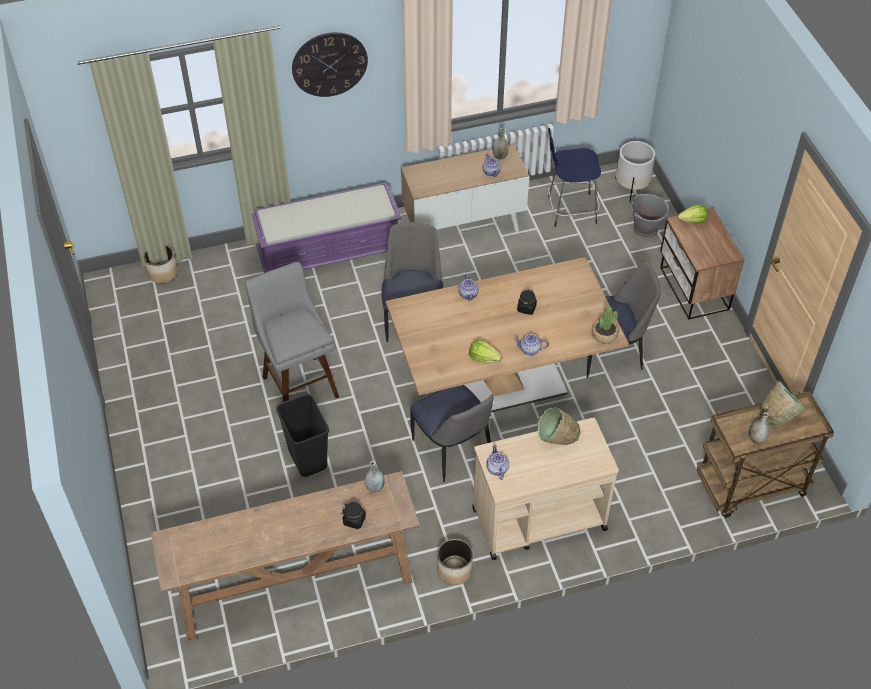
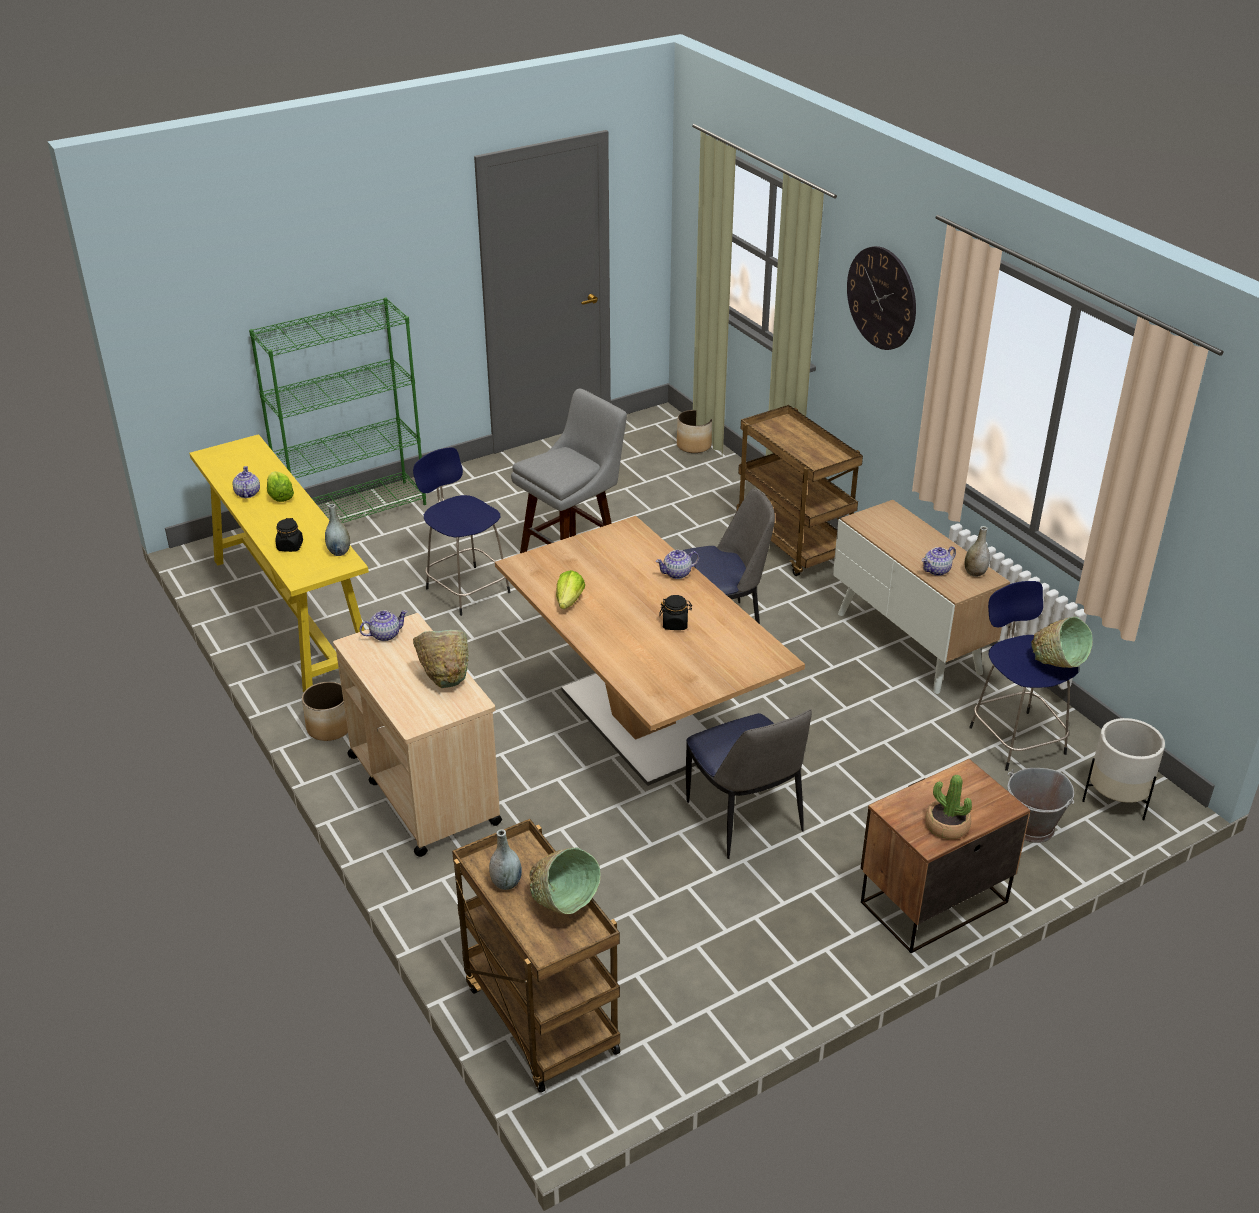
camera: 75 degrees right, 15 degrees down
(152, 523) = (354, 511): none -> green bookcase
(293, 585) = (290, 613): brown console table -> yellow console table
(307, 458) = (466, 589): black trash can -> blue stool
(330, 252) = (793, 545): purple bench -> brown cart
(452, 450) = (513, 696): chair -> none
(530, 350) = (600, 637): teapot -> teapot (247, 493)
(585, 156) = (1058, 666): none -> green bowl
(604, 334) = (657, 700): potted plant -> potted plant (946, 826)
(693, 221) = (979, 789): lettuce -> lettuce (280, 496)

